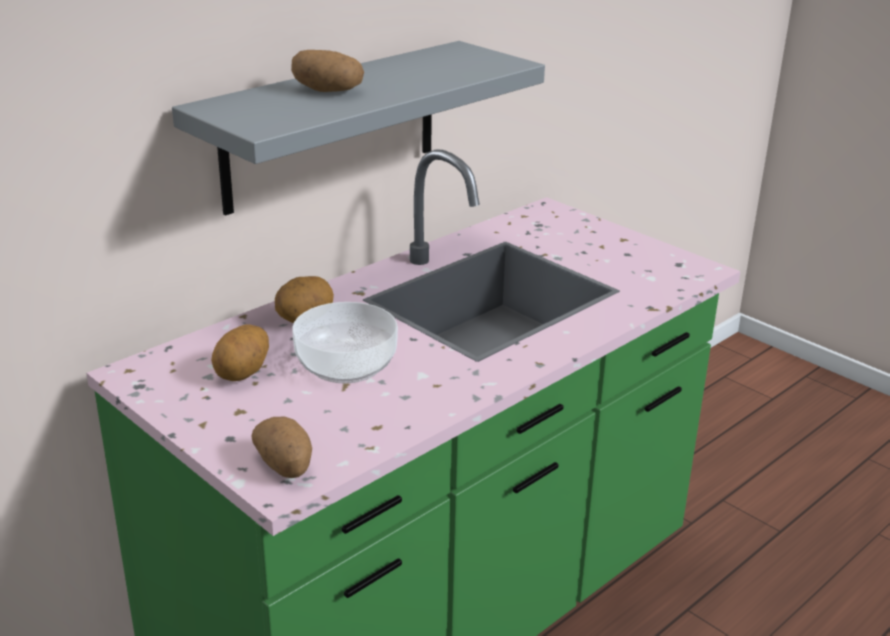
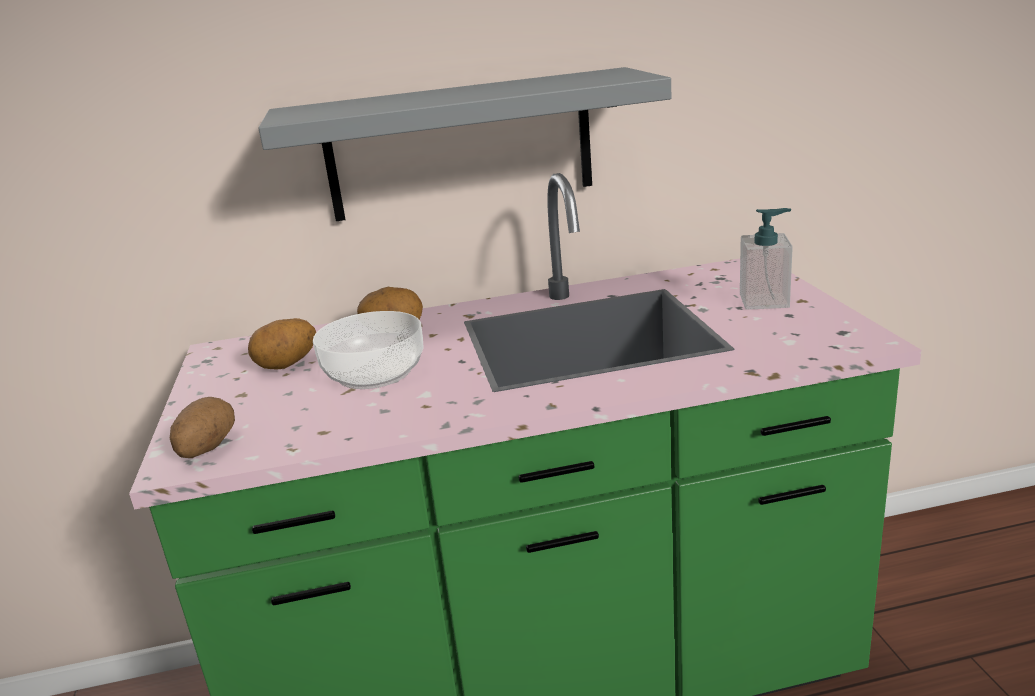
camera: 35 degrees right, 5 degrees down
(326, 91) = (408, 98): potato -> none
(597, 243) = (764, 301): none -> soap dispenser

